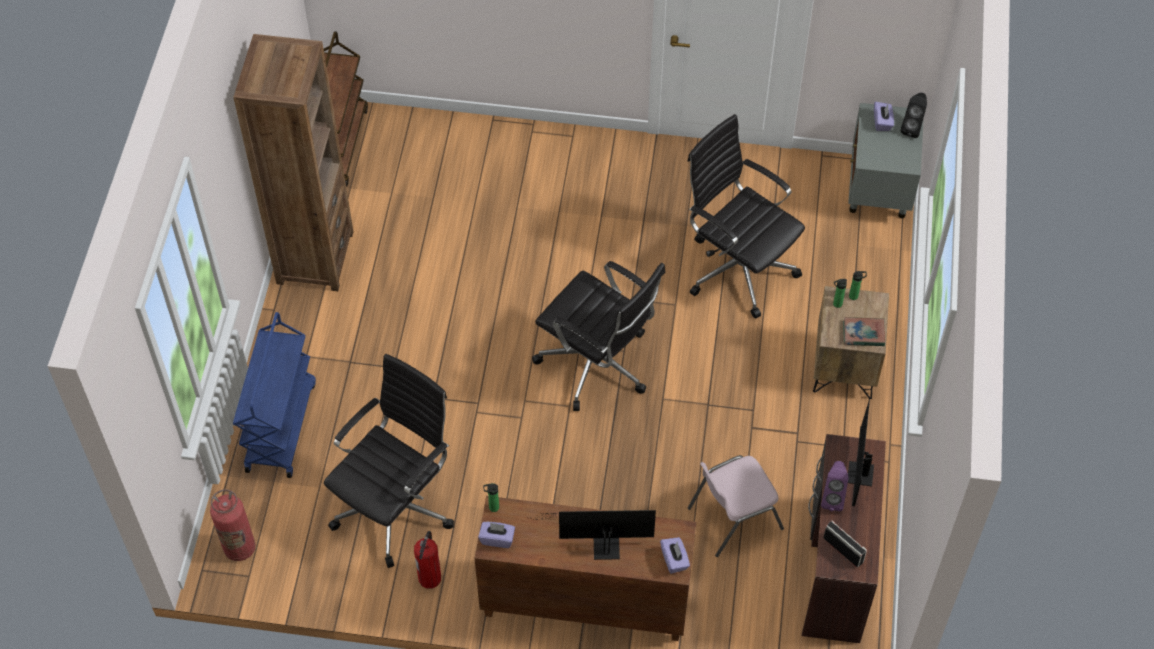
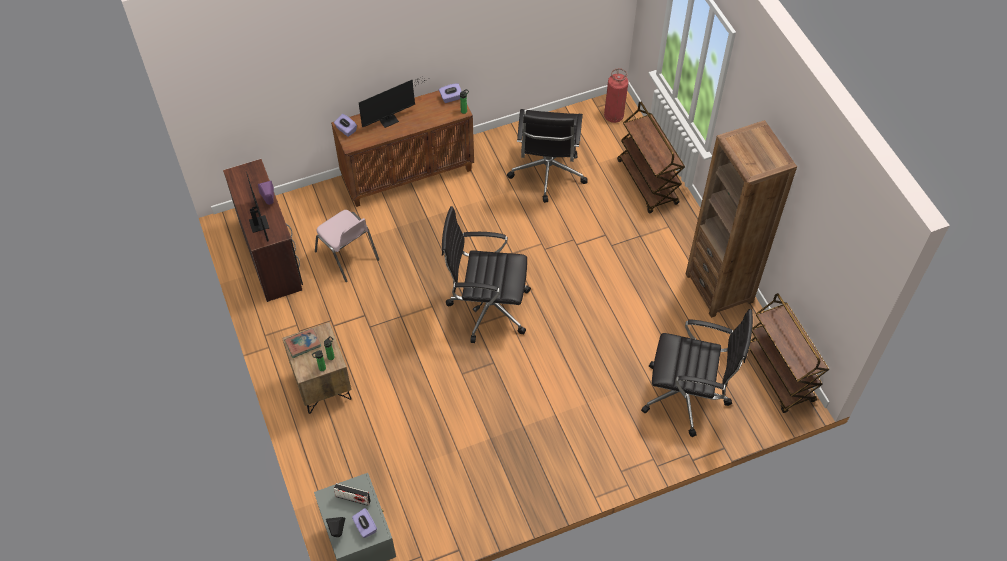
camera: 150 degrees right, 0 degrees up
(280, 426) = (648, 183): blue cart -> brown cart
(430, 577) = (501, 148): fire extinguisher -> none
(733, 518) = (347, 256): pink chair -> pink chair turned 105 degrees clockwise
(738, 267) = (434, 423): black office chair -> black office chair (687, 396)
(843, 550) = (251, 178): radio -> radio (353, 498)

